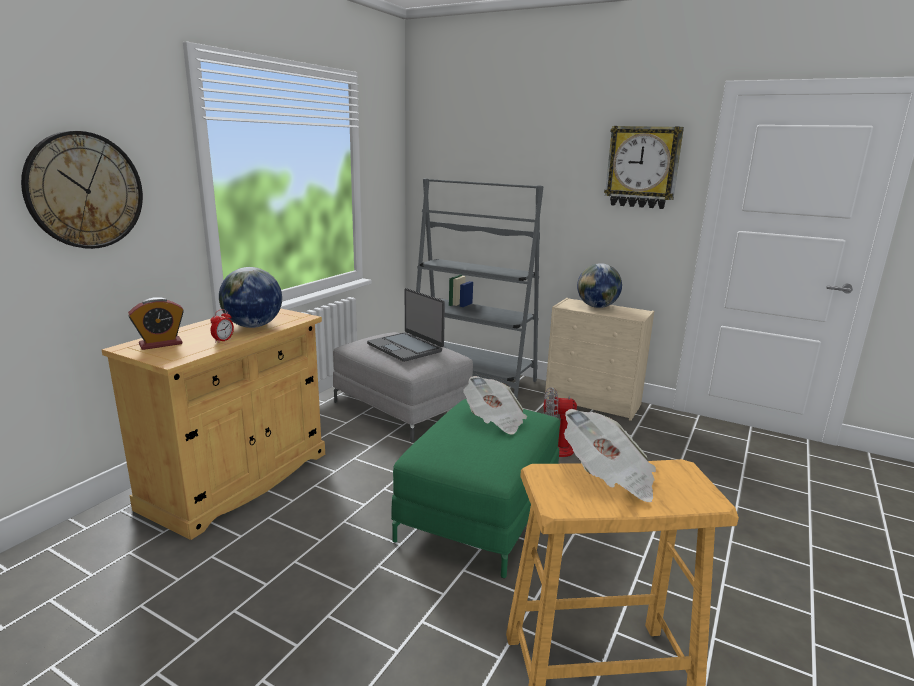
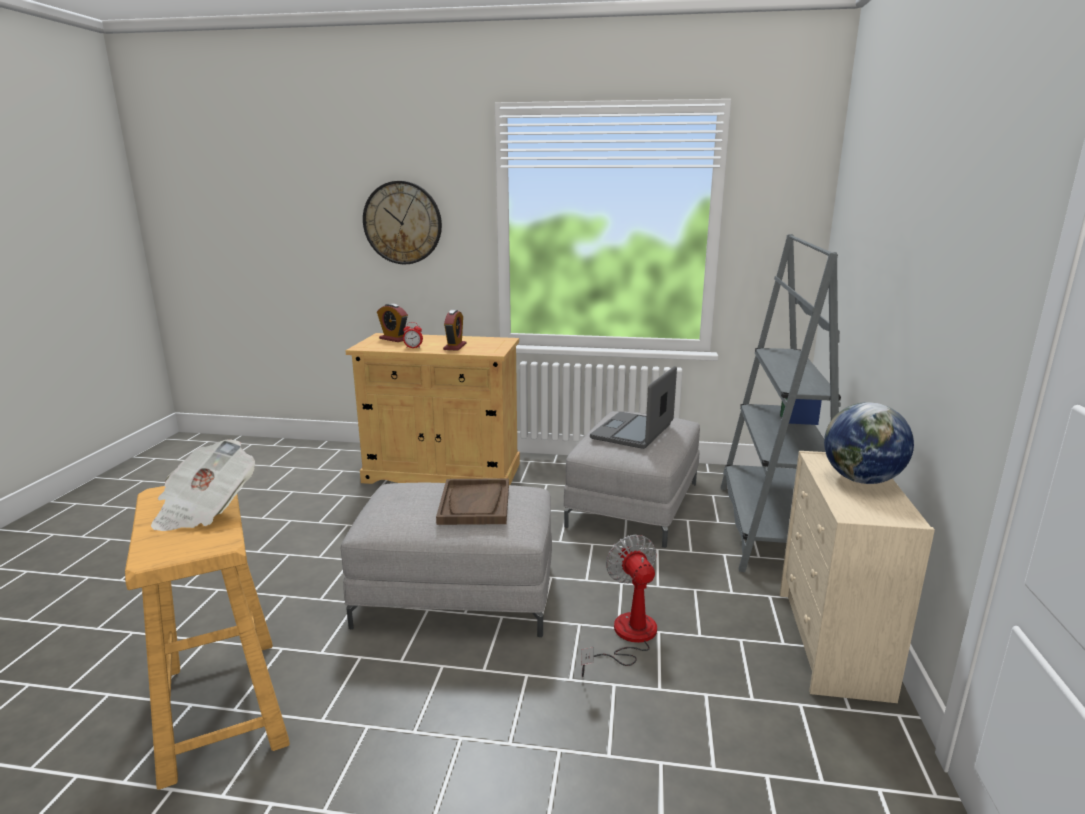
camera: 70 degrees right, 0 degrees up
(253, 326) = (455, 347): globe -> alarm clock
(479, 510) = (457, 592): green ottoman -> grey ottoman
(494, 420) = (475, 504): newspaper -> brown tray
(642, 167) = (983, 229): wall clock -> none

